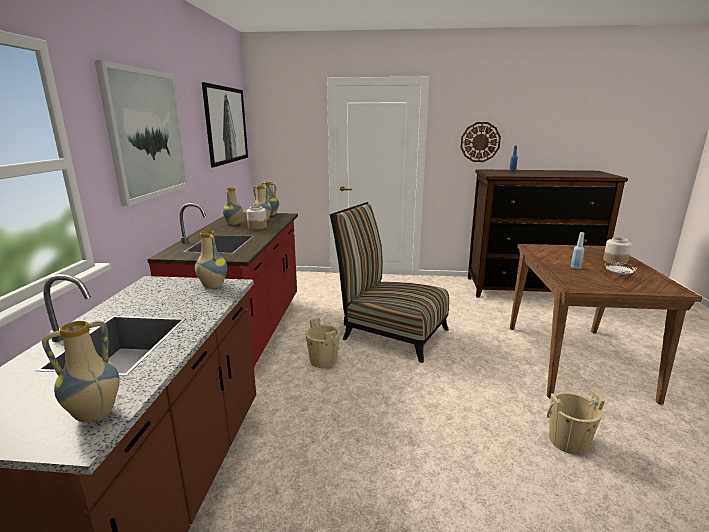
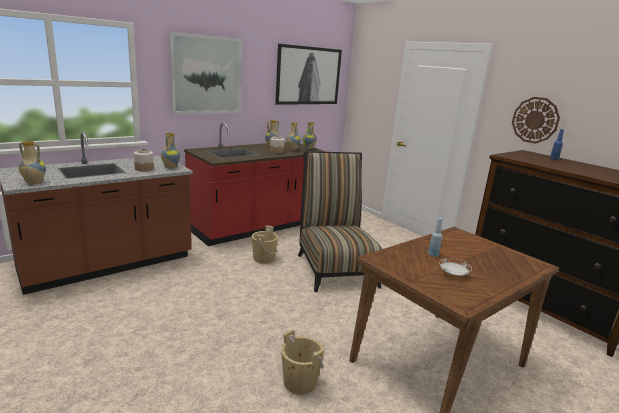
camera: 45 degrees right, 0 degrees up
(614, 261) = (497, 270): jar -> jar (144, 169)

